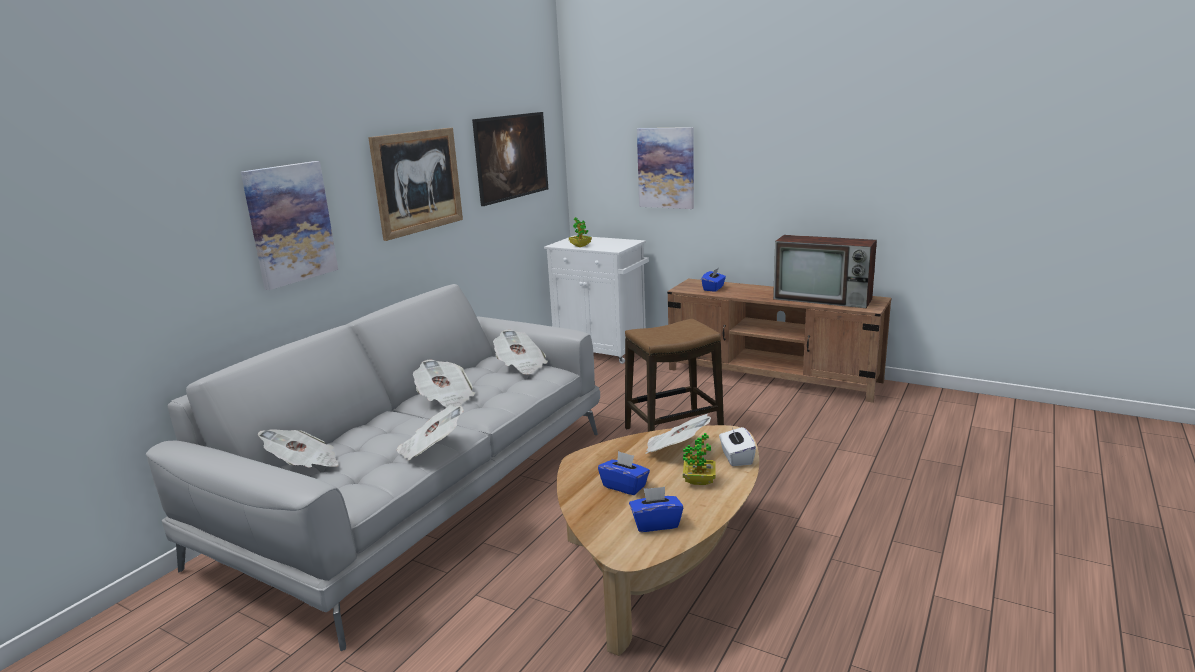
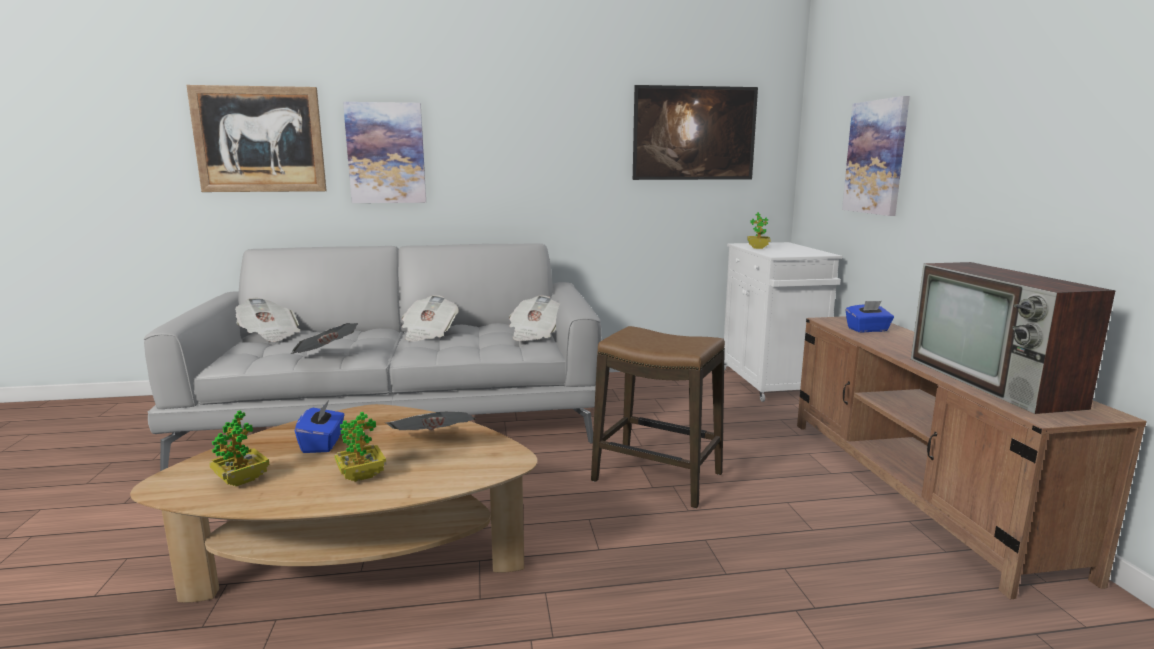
camera: 50 degrees right, 5 degrees down
(418, 181) = (543, 140): picture -> picture (259, 140)
(656, 523) = (241, 480): blue tissue box -> potted plant
(736, 457) = (443, 480): white tissue box -> none

